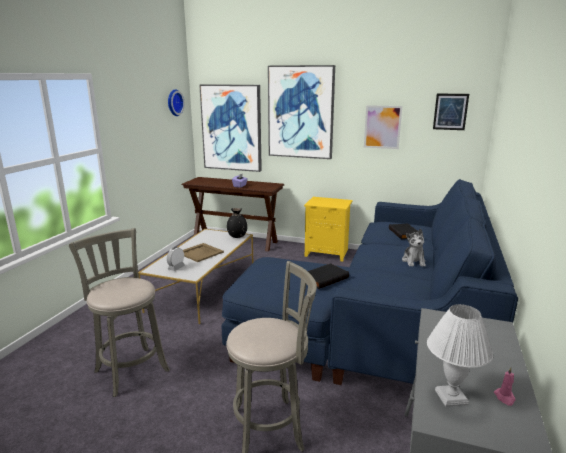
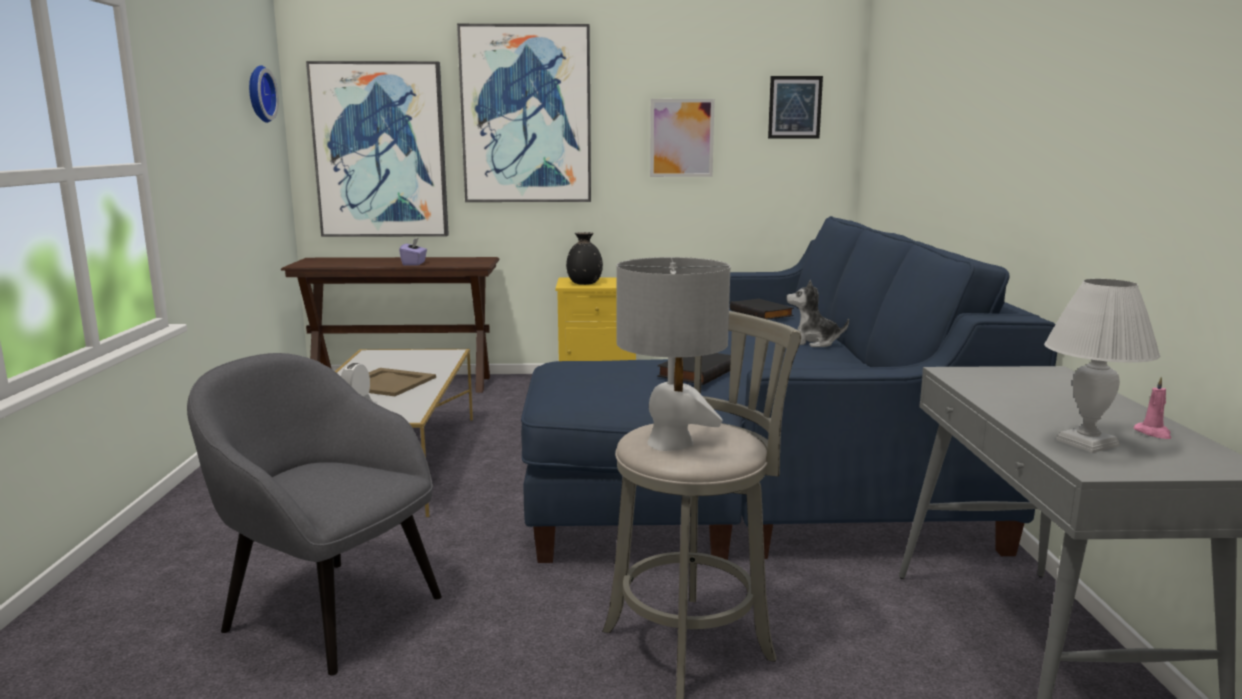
camera: 20 degrees left, 5 degrees down
(130, 369) = (330, 611): grey stool -> grey armchair
(237, 236) = (441, 354): black vase -> black vase (584, 283)
(251, 336) = (670, 443): none -> grey table lamp
(413, 261) = (813, 343): plush toy -> plush toy turned 120 degrees clockwise

